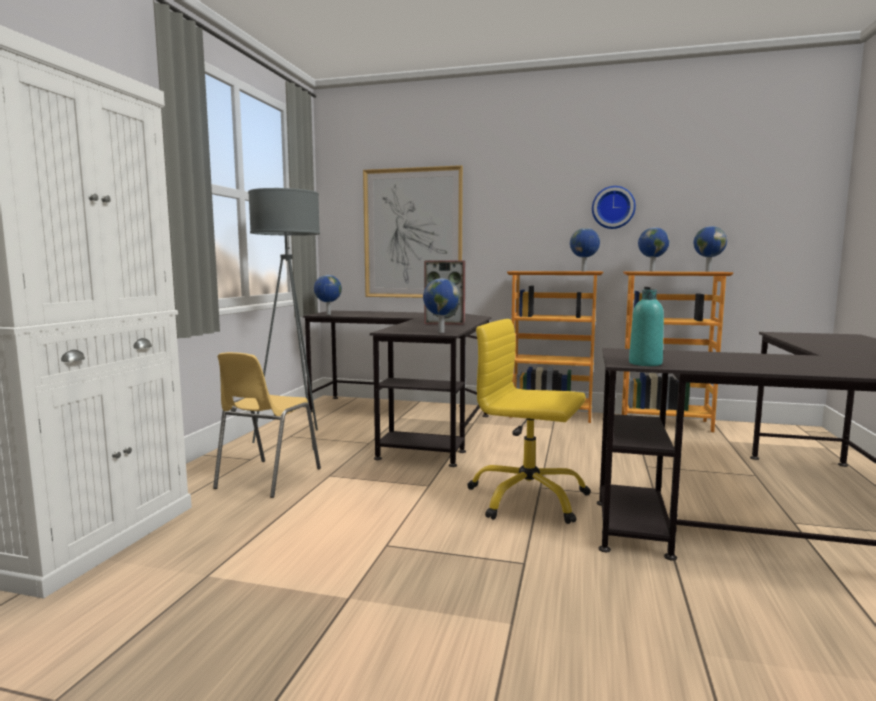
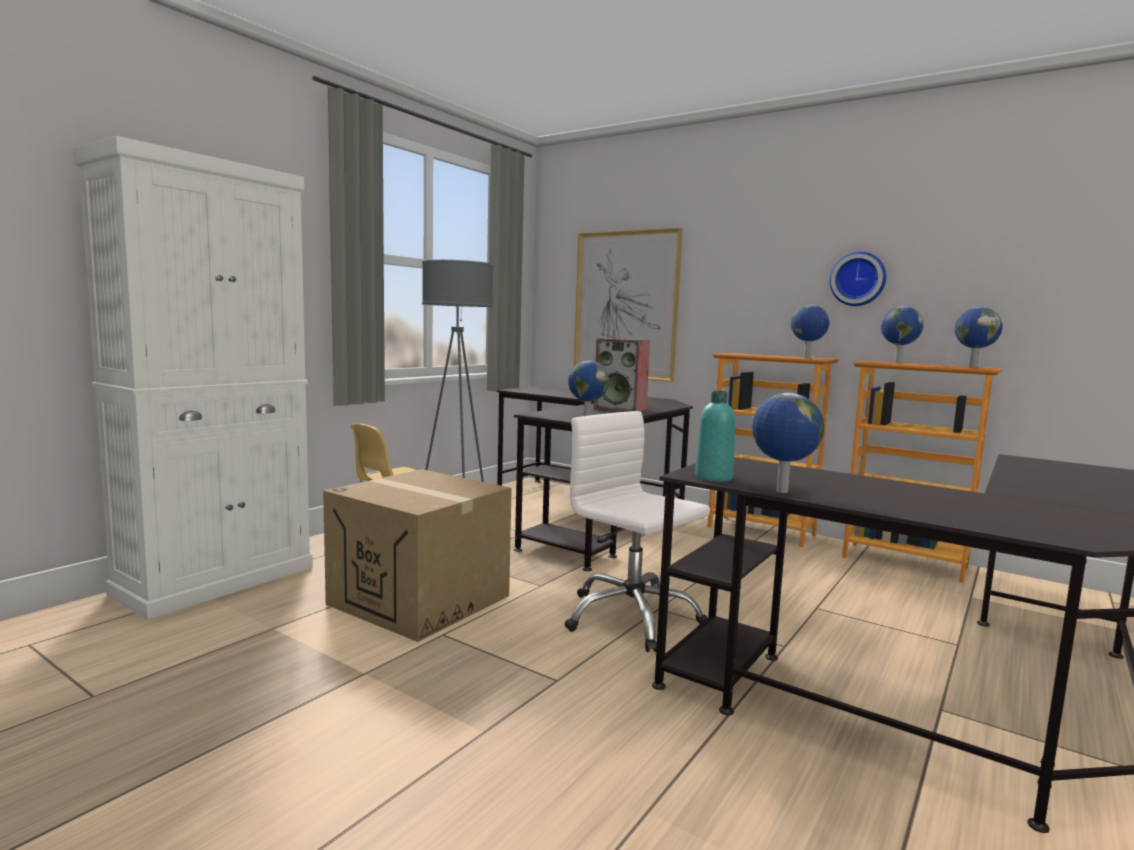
camera: 20 degrees right, 0 degrees up
(328, 315) = (522, 391): globe -> globe (781, 492)
(333, 518) = (420, 600): none -> cardboard box
(527, 498) = (631, 617): yellow office chair -> white office chair

